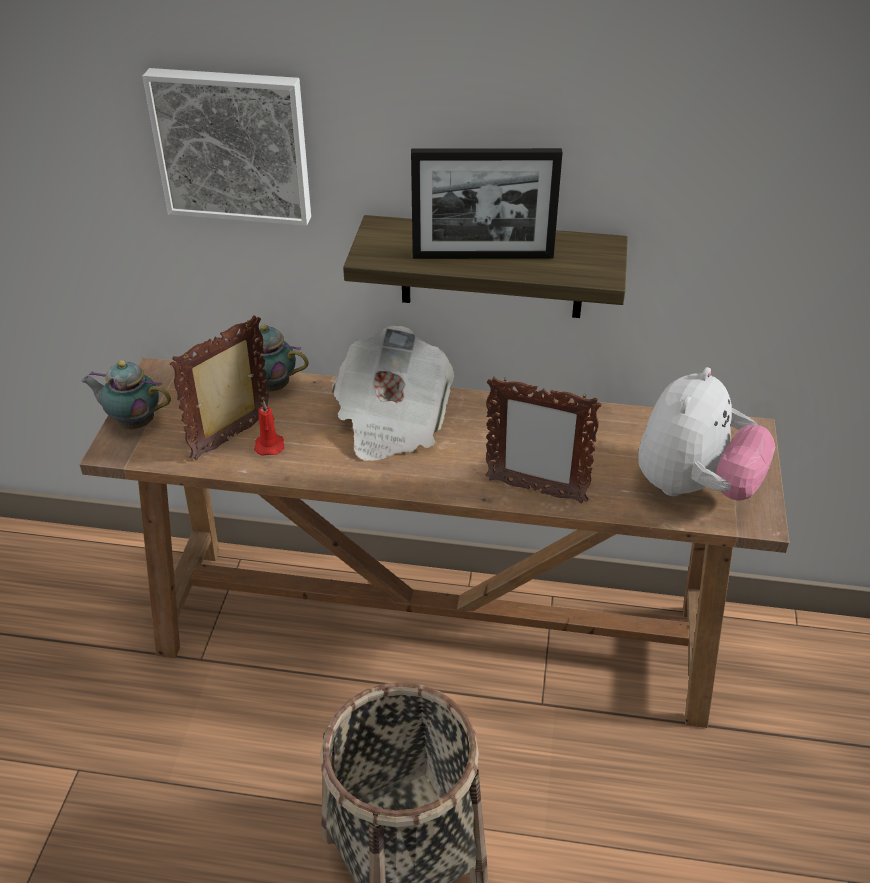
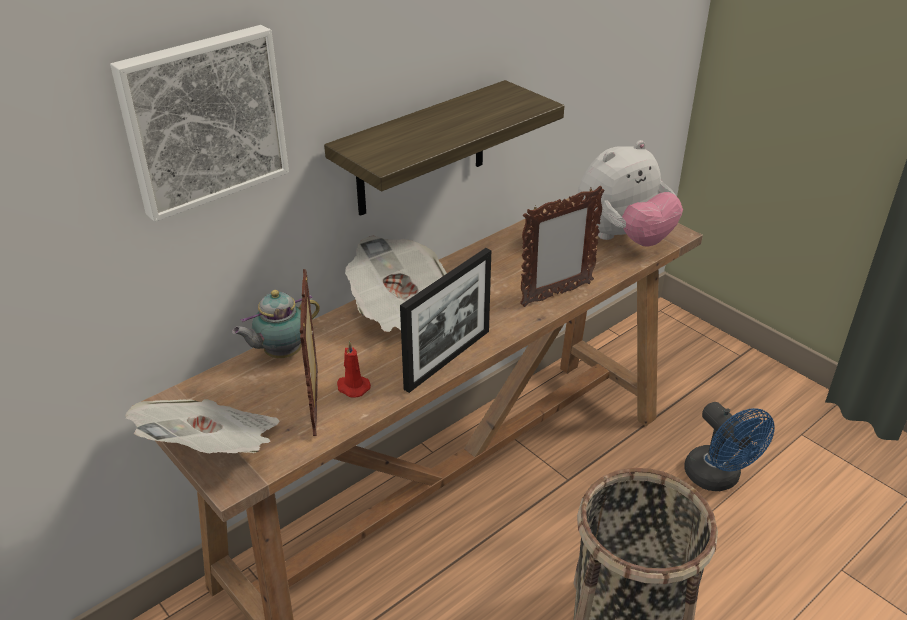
camera: 50 degrees left, 5 degrees down
(133, 422) = (214, 451): teapot -> newspaper
(482, 256) = (454, 127): picture frame -> picture frame (448, 359)
(682, 832) = (718, 479): none -> blue fan
(694, 487) = (623, 239): plush toy -> plush toy turned 75 degrees clockwise

